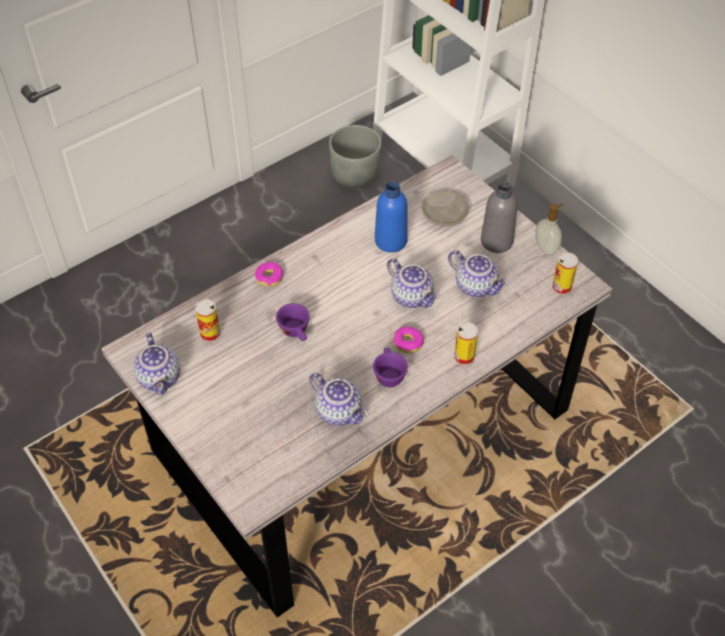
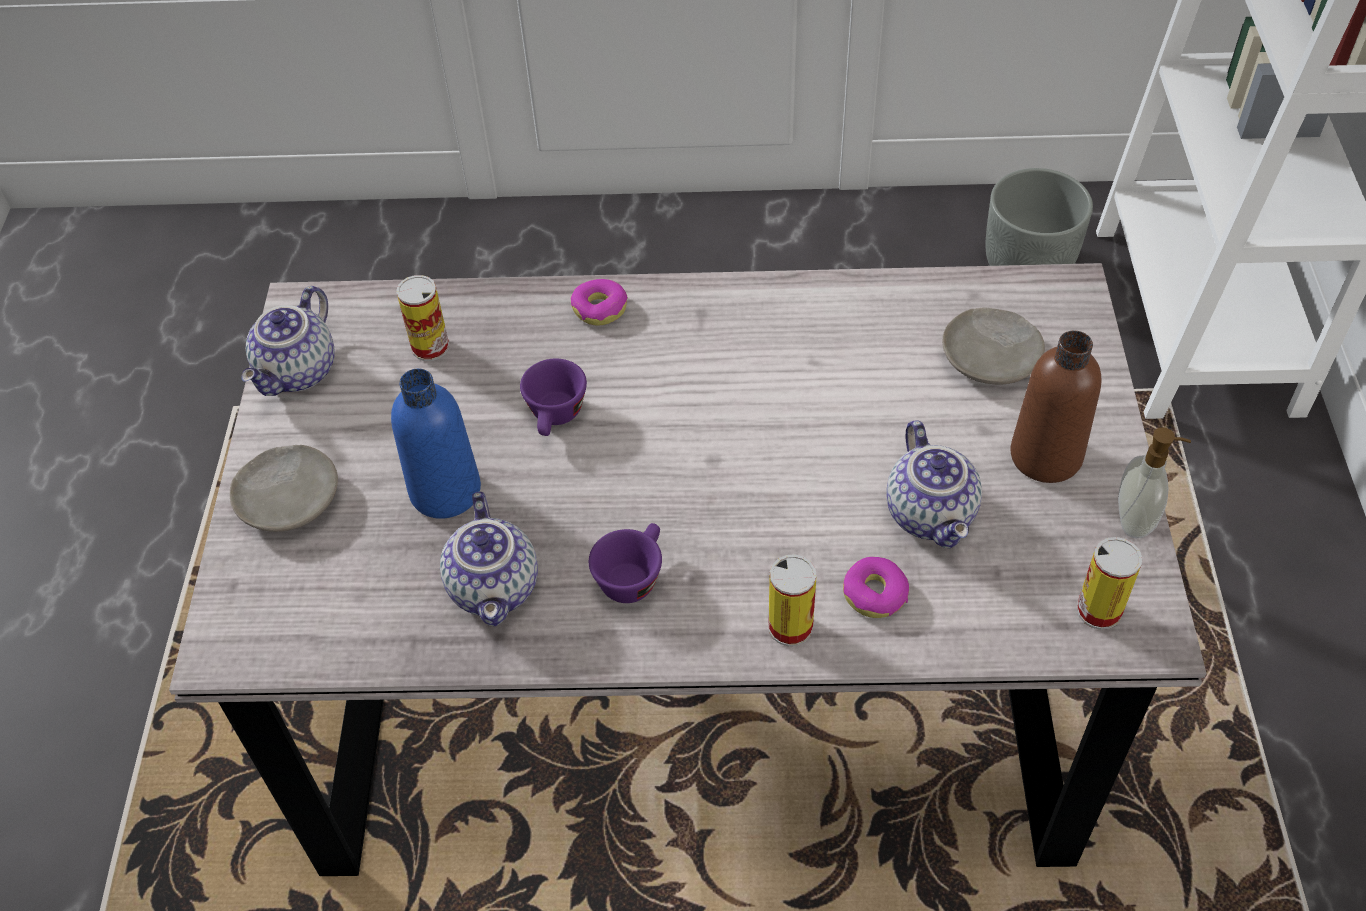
camera: 40 degrees right, 0 degrees up
(214, 431) = (289, 498): none -> beige plate
(390, 241) = (851, 354): blue bottle -> blue bottle (445, 491)
(408, 343) = (716, 543): donut -> donut (875, 594)
(413, 296) = (800, 468): teapot -> none
(496, 241) = (1046, 456): grey bottle -> brown bottle

